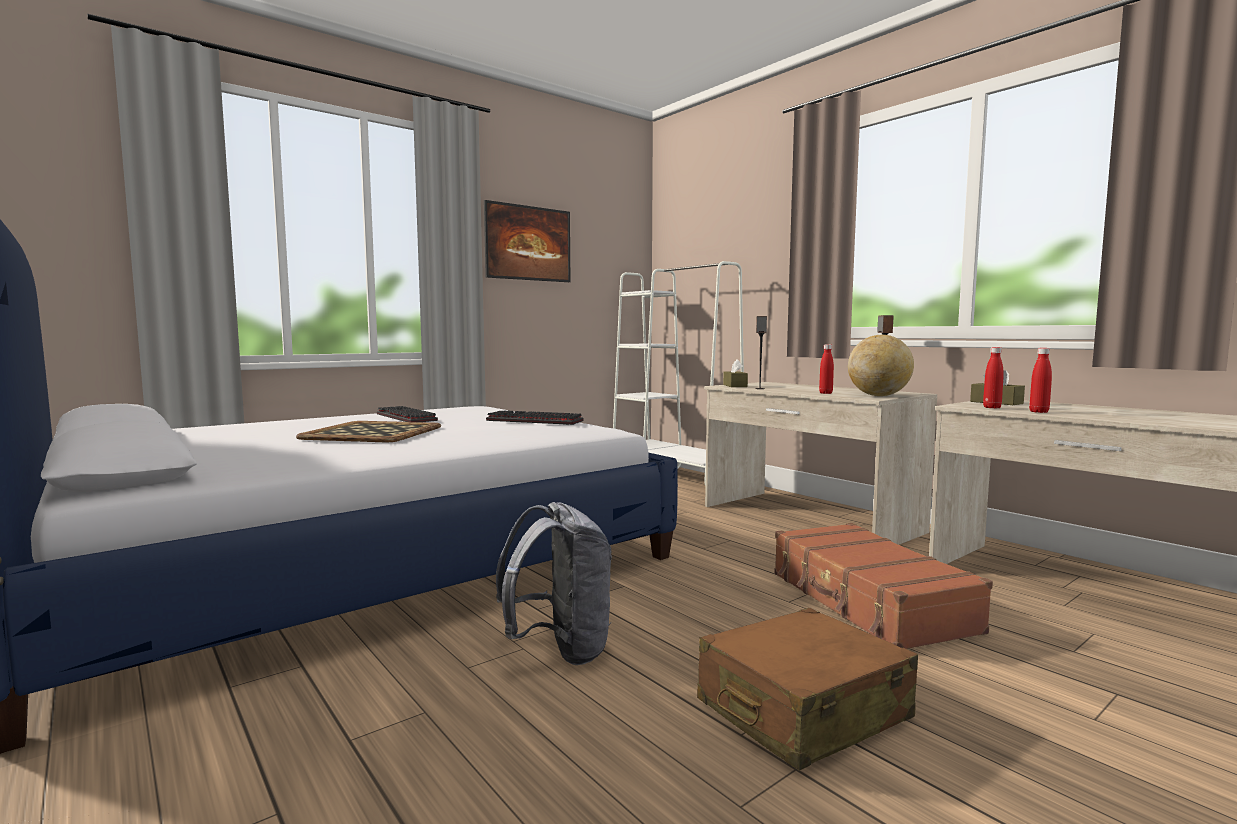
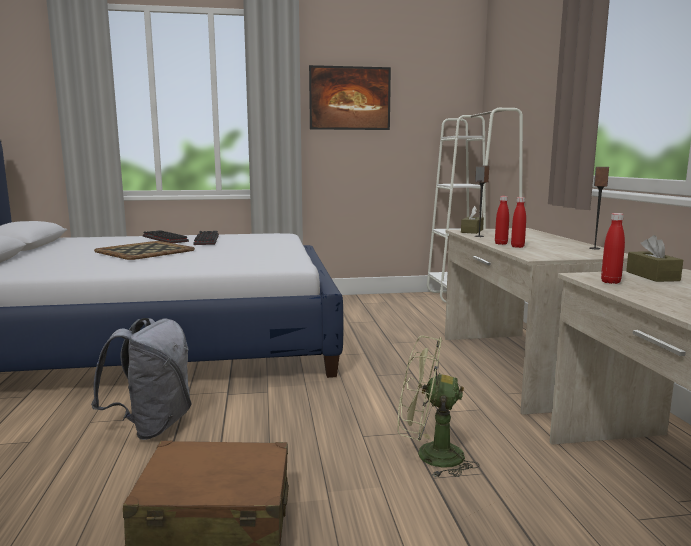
camera: 30 degrees right, 5 degrees up
(532, 421) = (267, 251): keyboard -> keyboard (163, 239)
(868, 602) = (429, 456): brown suitcase -> green fan
(879, 396) = (557, 254): globe -> none
(1039, 412) = (640, 294): red bottle -> red bottle (501, 243)

